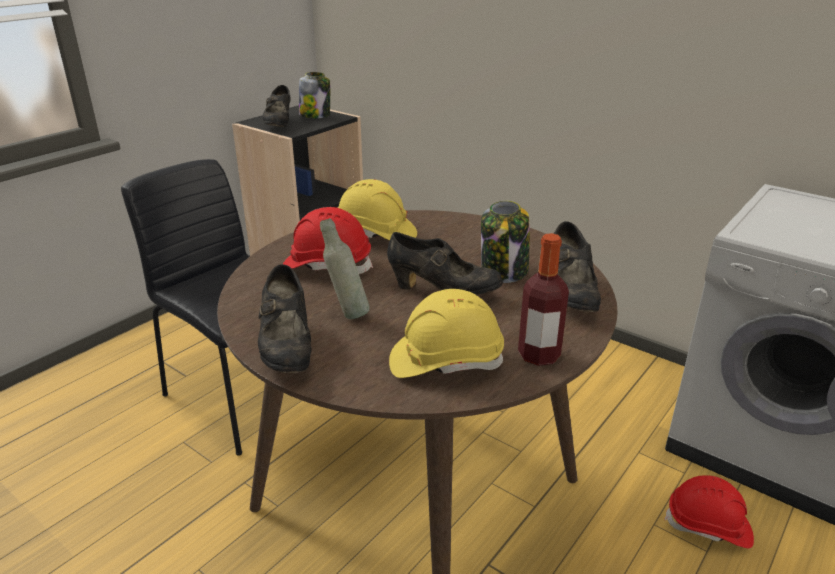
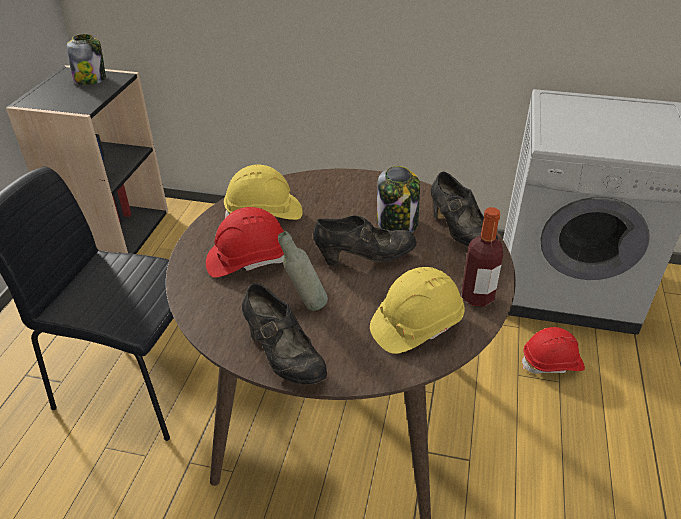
camera: 25 degrees left, 10 degrees up
(279, 124) = (61, 99): black shoe -> none

